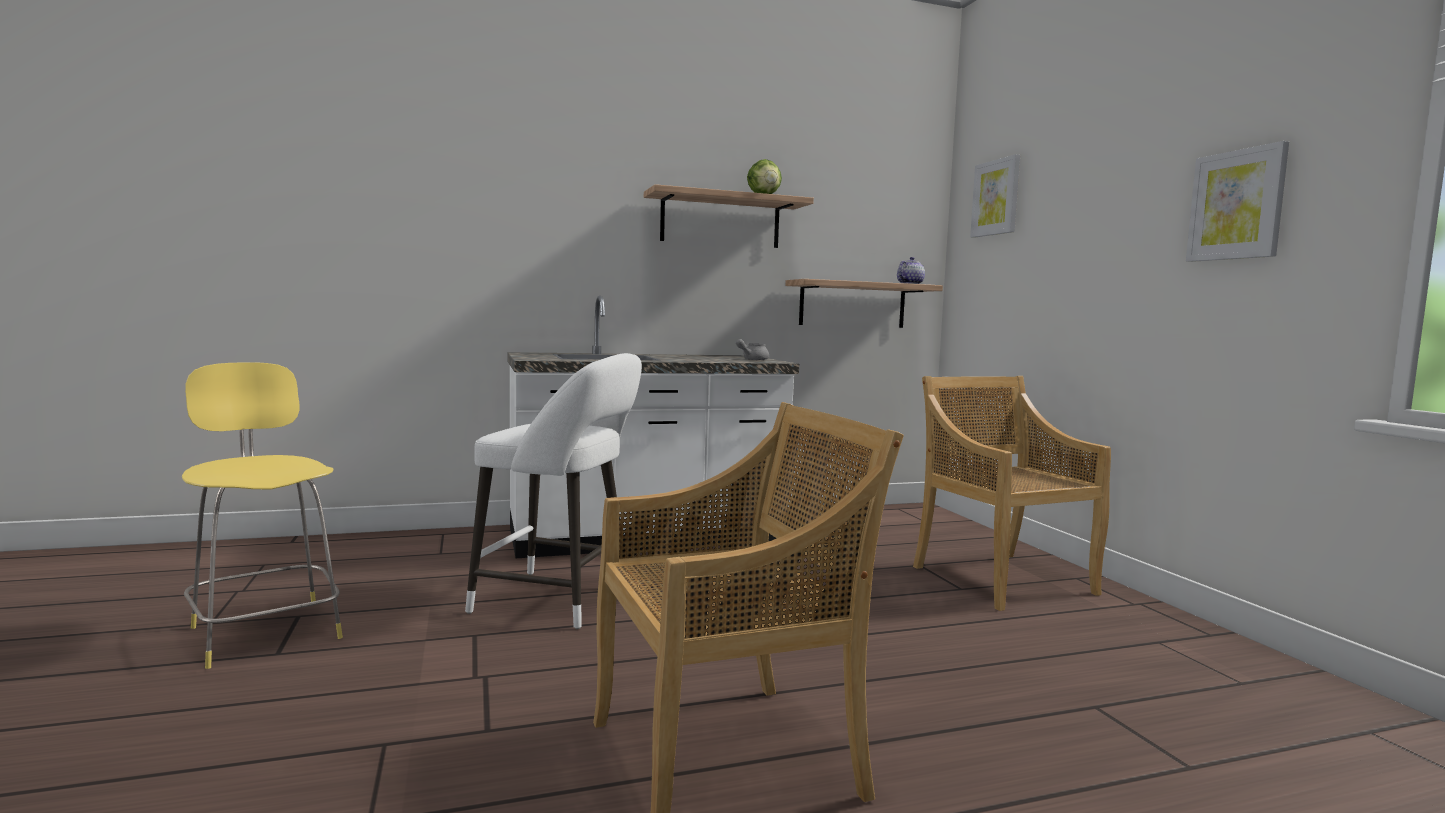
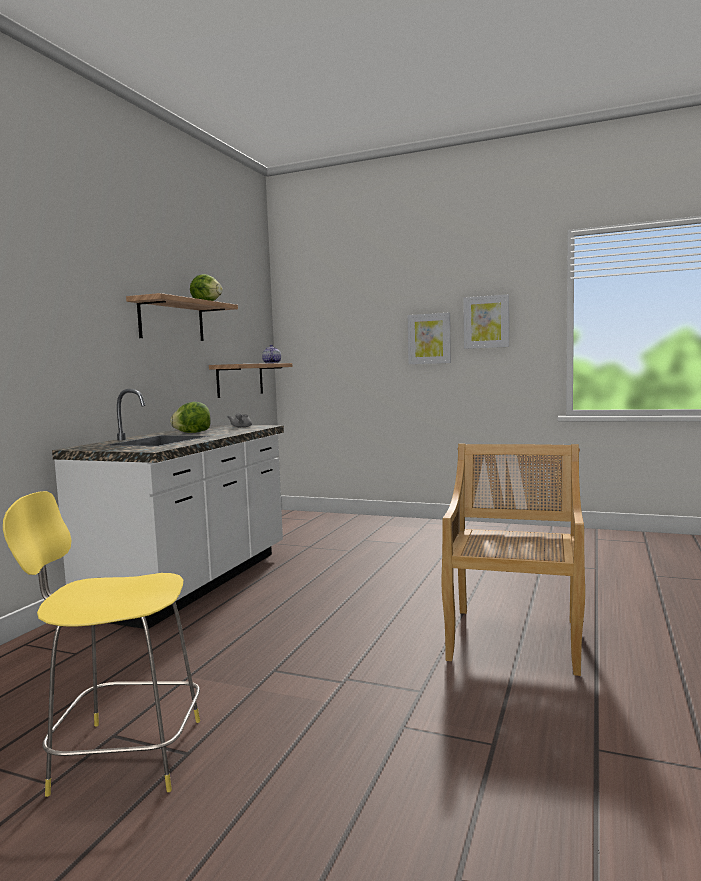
camera: 50 degrees left, 0 degrees up
(561, 600) = (259, 632): white stool -> none
(678, 357) = (192, 432): none -> lettuce
(996, 197) = (319, 306): picture -> picture (429, 338)
(1001, 579) = (406, 533): beige chair -> none

